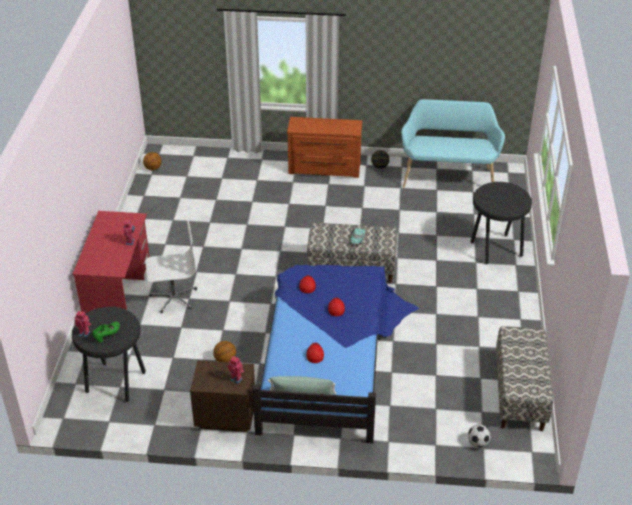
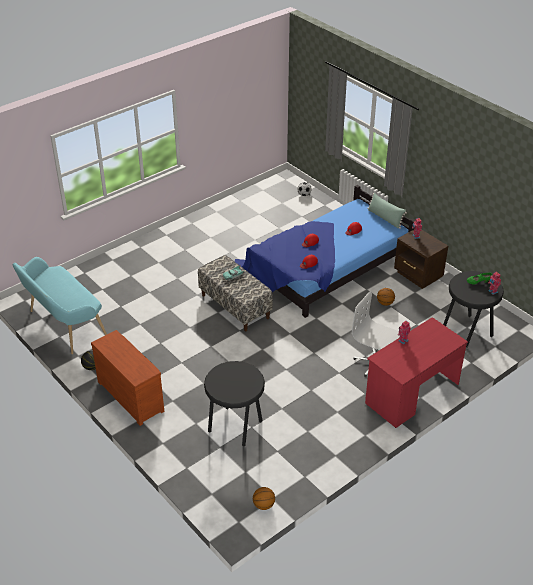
camera: 135 degrees left, 0 degrees up
(495, 249) = (133, 262): black stool -> black stool (236, 427)
(520, 394) = (252, 198): bench -> none

